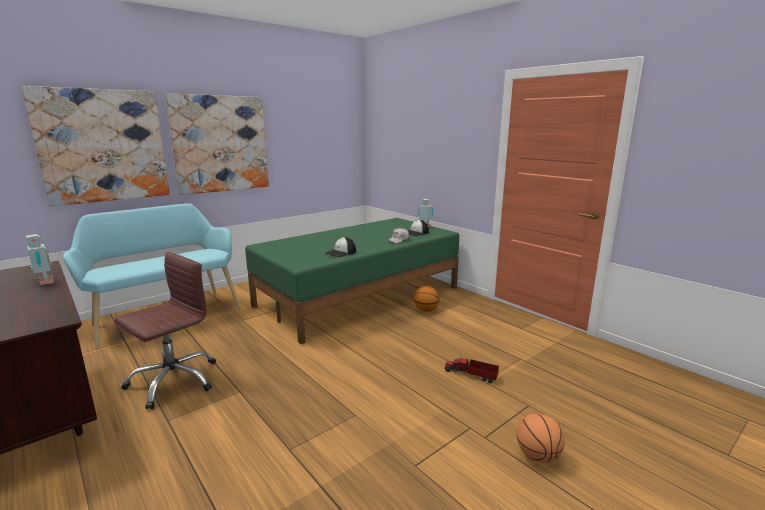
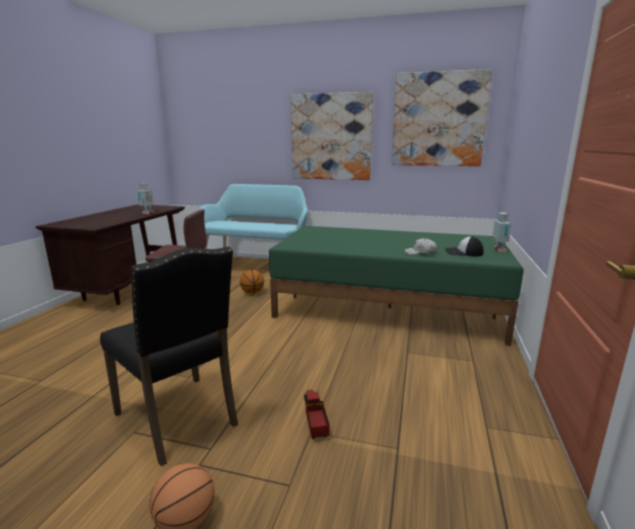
camera: 55 degrees right, 0 degrees up
(103, 146) = (248, 136): picture -> picture (438, 120)
(341, 253) = (337, 247): cap -> none
(418, 434) = (180, 419): none -> black chair
(426, 310) = (418, 346): basketball -> basketball (252, 292)

